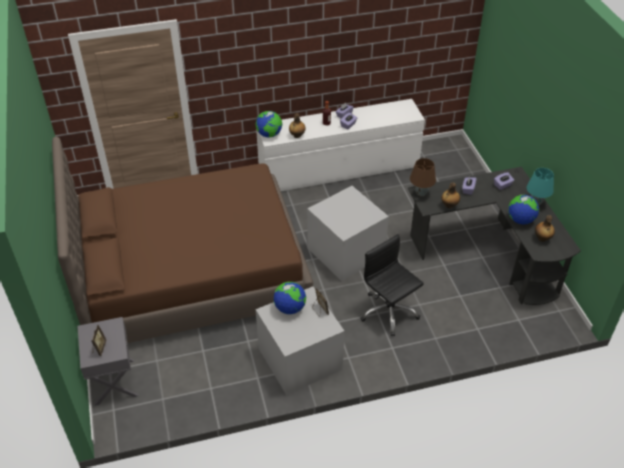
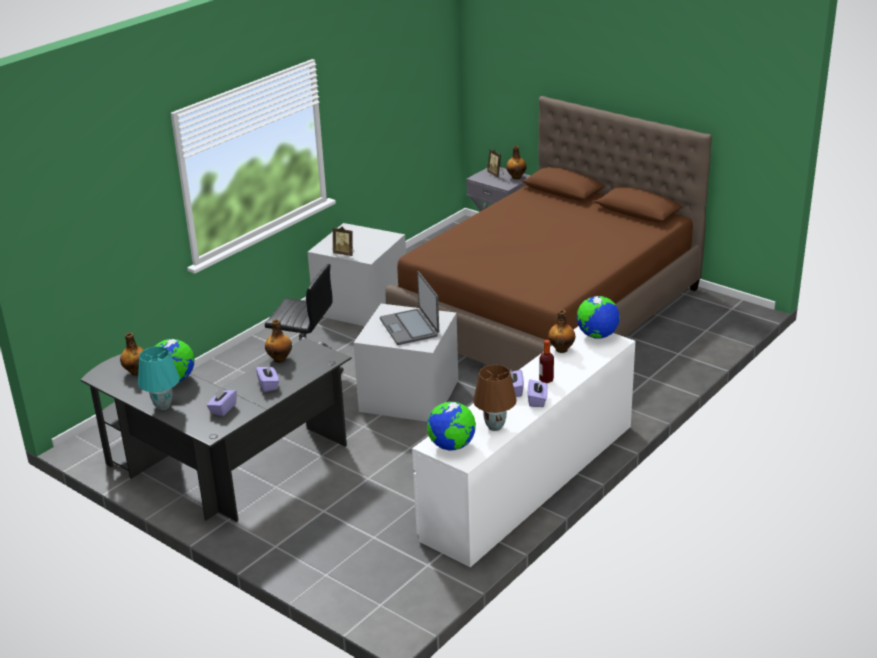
camera: 145 degrees right, 15 degrees down
(91, 332) = (516, 177): none -> bottle
(290, 308) = (374, 245): globe -> globe (452, 446)
(346, 210) = (410, 327): none -> laptop
(420, 193) = (327, 356): brown table lamp -> brown table lamp (495, 427)

